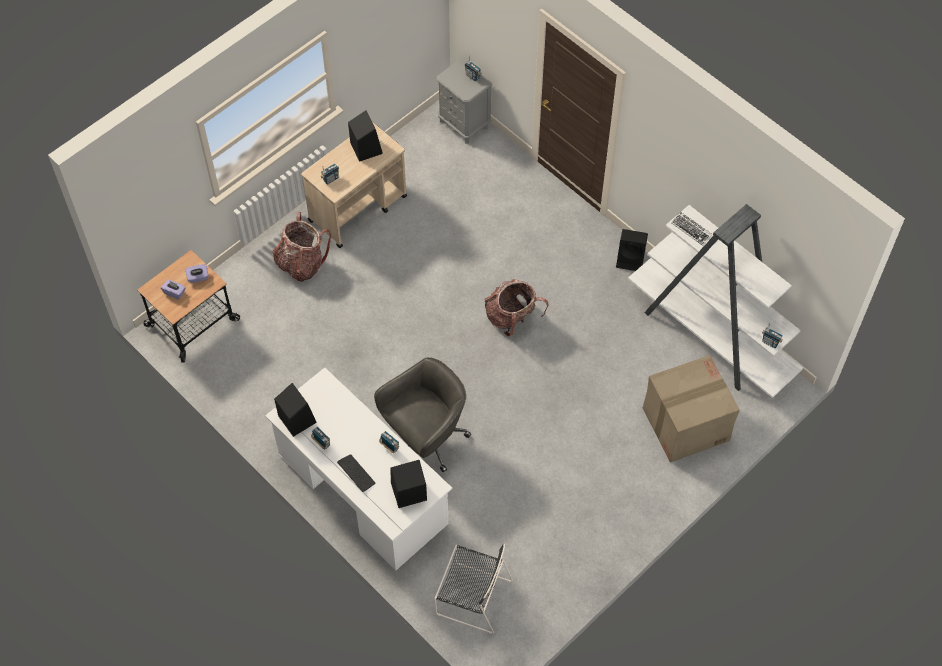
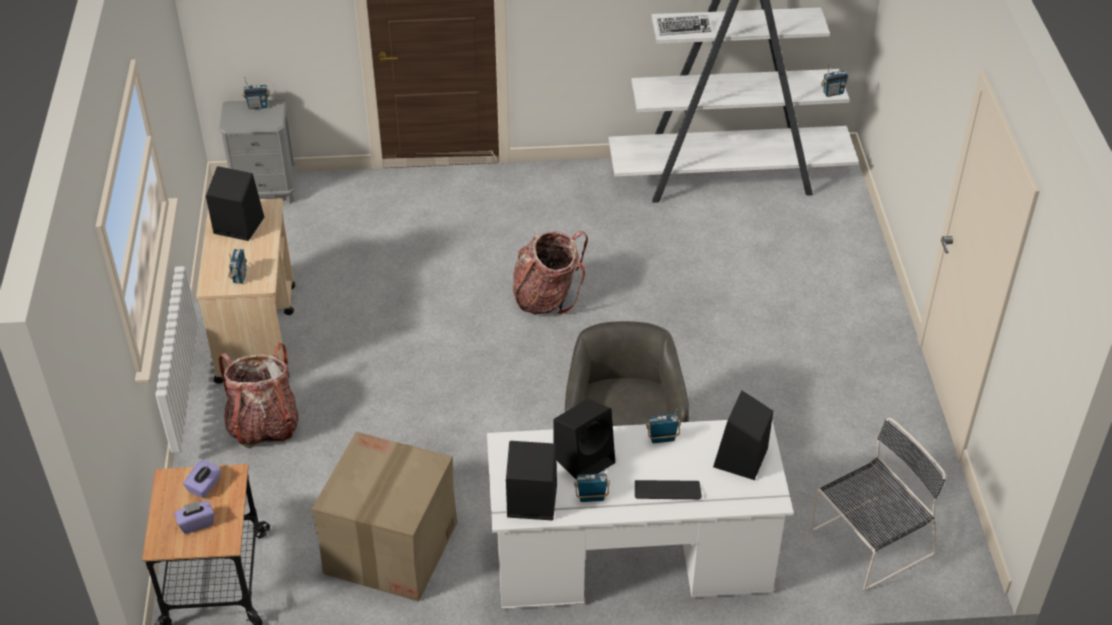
camera: 50 degrees left, 15 degrees down
(631, 259) = (580, 175): black speaker -> black speaker (585, 459)
(685, 424) = (813, 251): cardboard box -> cardboard box (390, 548)

